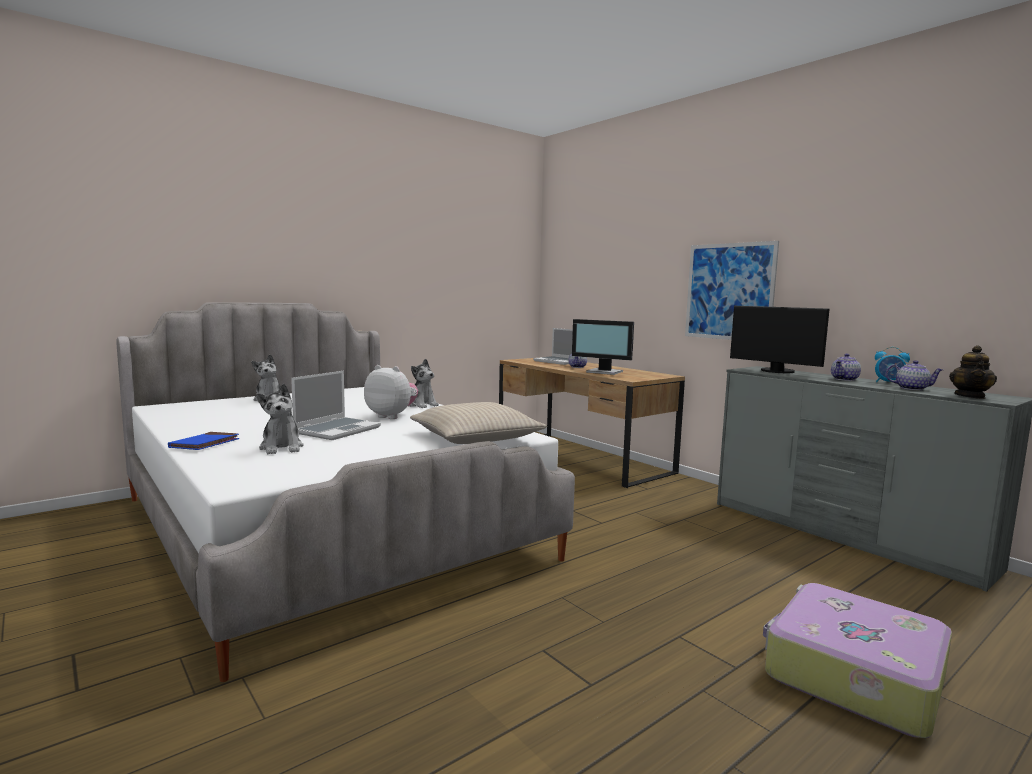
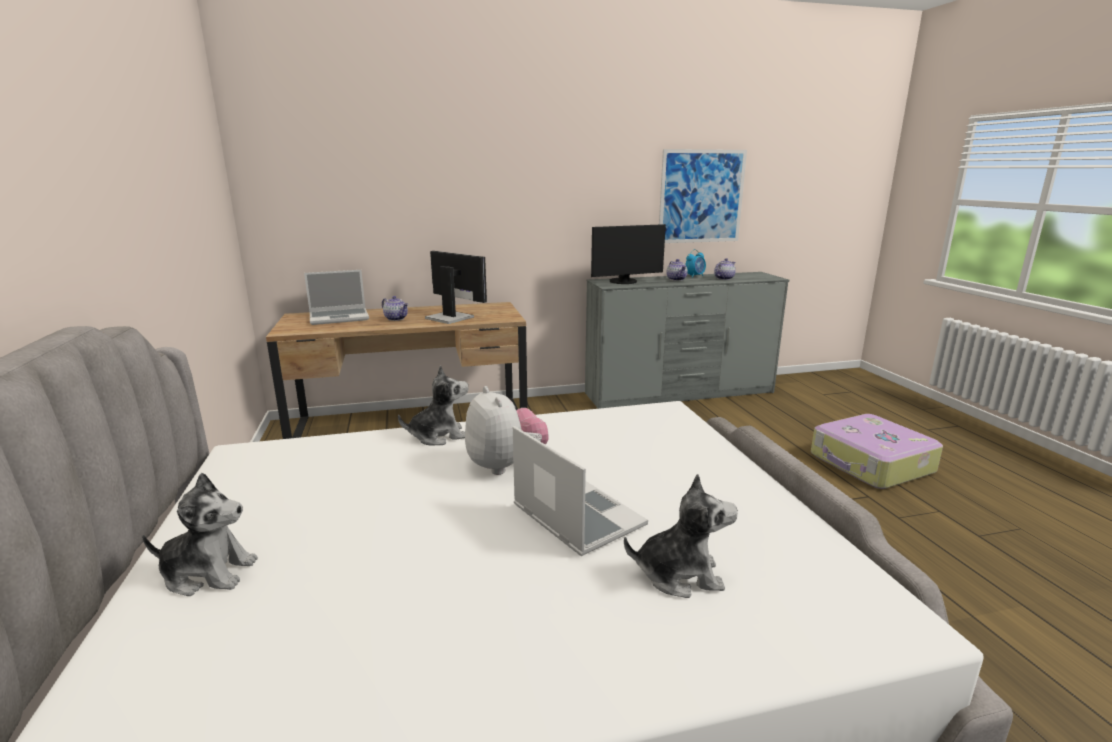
camera: 65 degrees left, 10 degrees up
(205, 444) = (626, 669): blue book -> none
(392, 416) = (505, 465): plush toy -> plush toy turned 105 degrees clockwise
(475, 438) = (665, 434): beige pillow -> none
(604, 372) = (450, 317): monitor -> monitor turned 105 degrees counterclockwise
(729, 291) = (550, 211): picture -> picture (701, 196)
(970, 396) = (757, 277): teapot -> none

